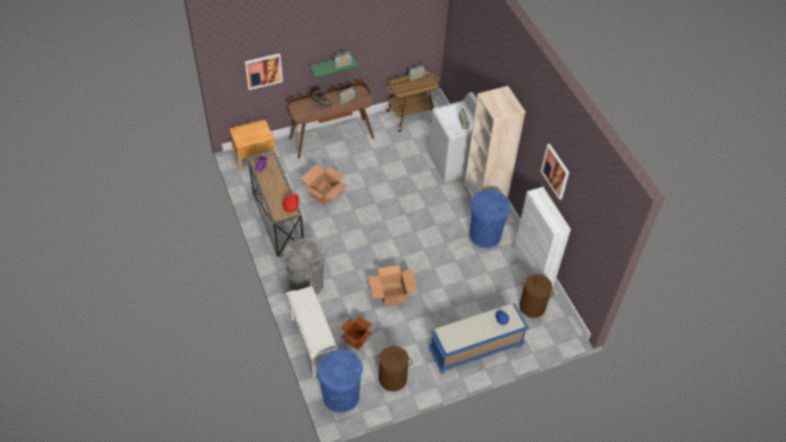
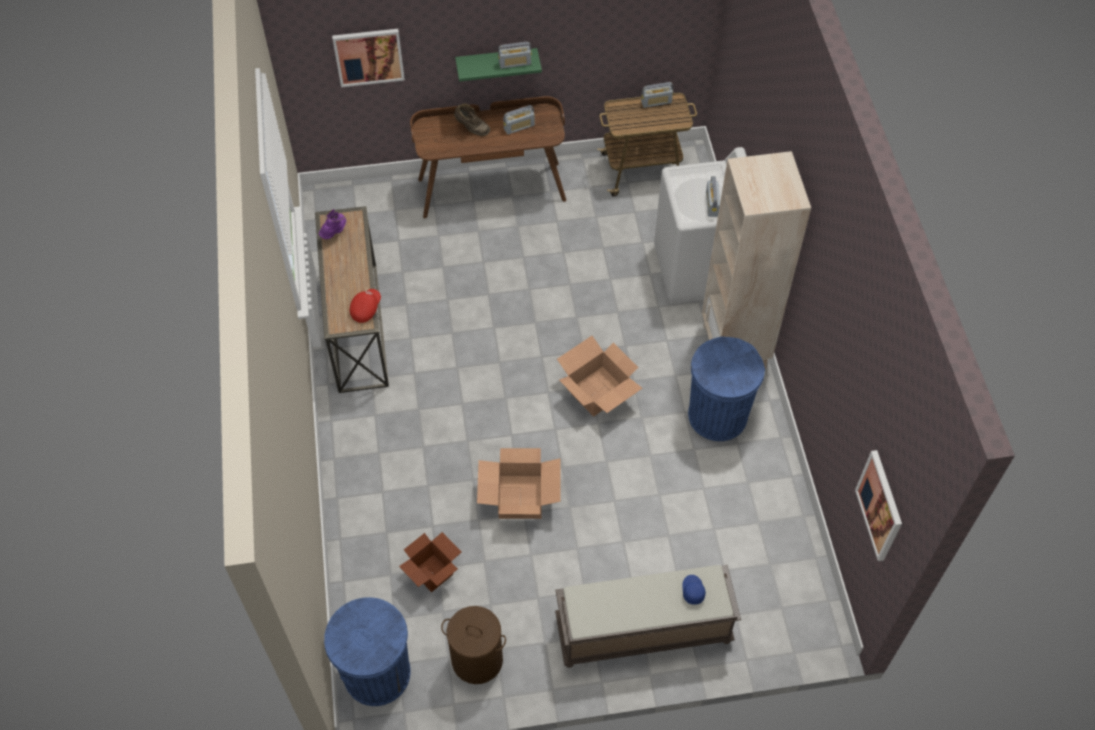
camera: 15 degrees right, 5 degrees up
(254, 155) = (351, 201): brown nightstand -> none
(306, 284) = (374, 453): grey trash can -> none
(312, 342) = (355, 563): white shoe rack -> none
(325, 193) = (452, 289): cardboard box -> cardboard box (598, 391)
(475, 348) = (642, 631): blue bench -> brown bench
(532, 307) = (768, 570): brown laundry basket -> none
(533, 268) = (790, 496): white cabinet -> none
(555, 171) = (843, 335): picture -> picture (880, 505)

